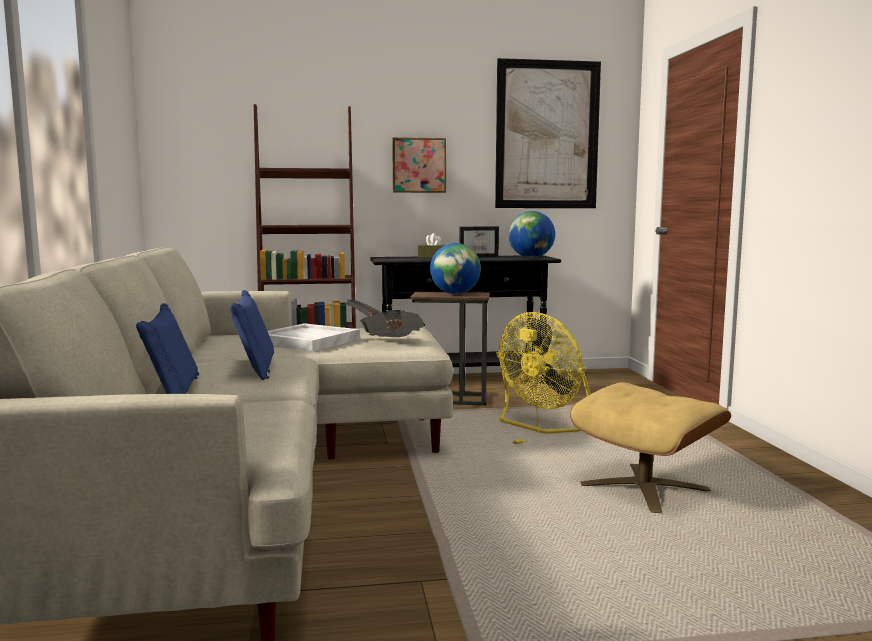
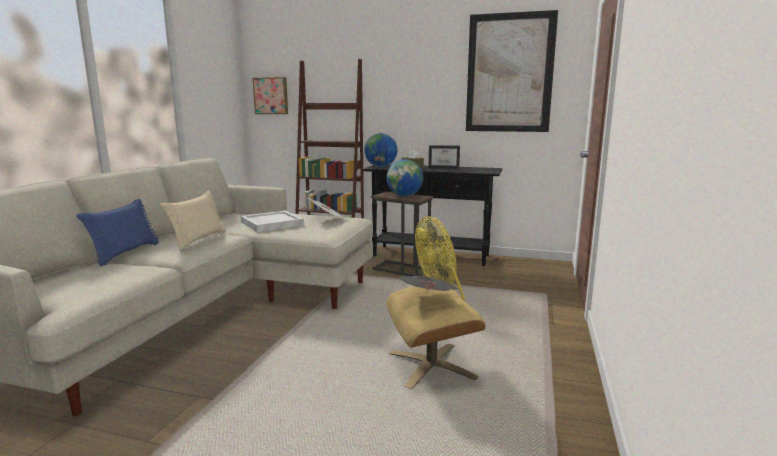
camera: 25 degrees right, 5 degrees up
(255, 367) = (198, 241): blue pillow -> beige pillow
(393, 343) = (317, 230): newspaper -> newspaper (428, 299)
(419, 165) = (410, 99): picture -> picture (271, 96)
(531, 257) = (480, 170): globe -> globe (380, 166)

